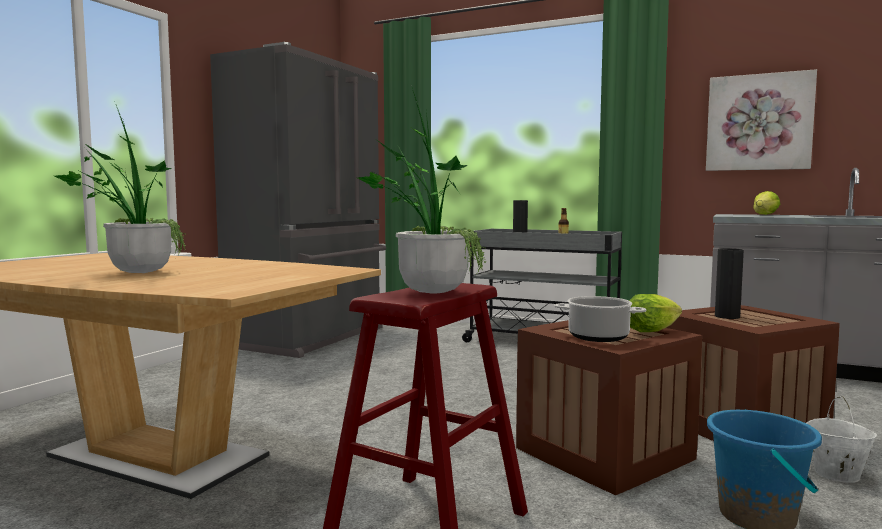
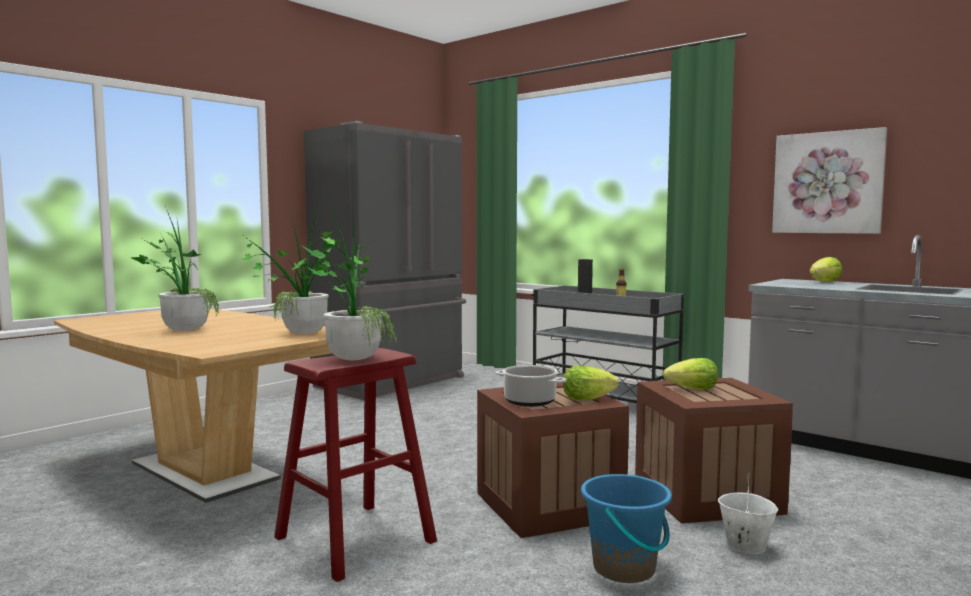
camera: 15 degrees right, 0 degrees up
(310, 272) = (301, 335): none -> potted plant
(727, 316) = (693, 389): black vase -> lettuce

